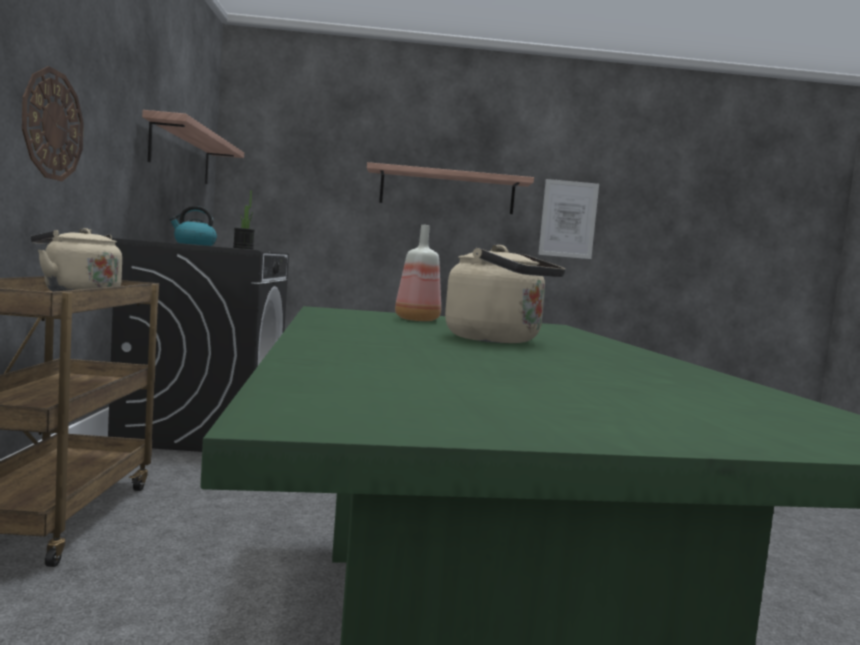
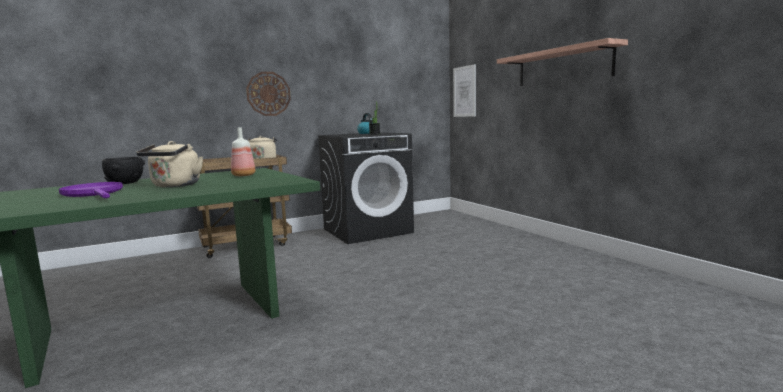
camera: 65 degrees right, 5 degrees up
(181, 153) = (395, 81): shelf -> none
(377, 344) = (125, 183): none -> black bowl
(539, 364) = (94, 193): none -> purple frying pan
(568, 219) = (671, 70): picture -> picture (464, 91)

